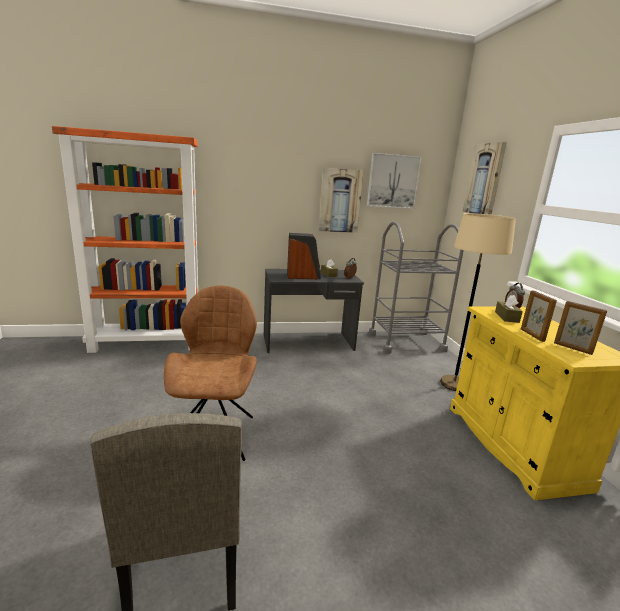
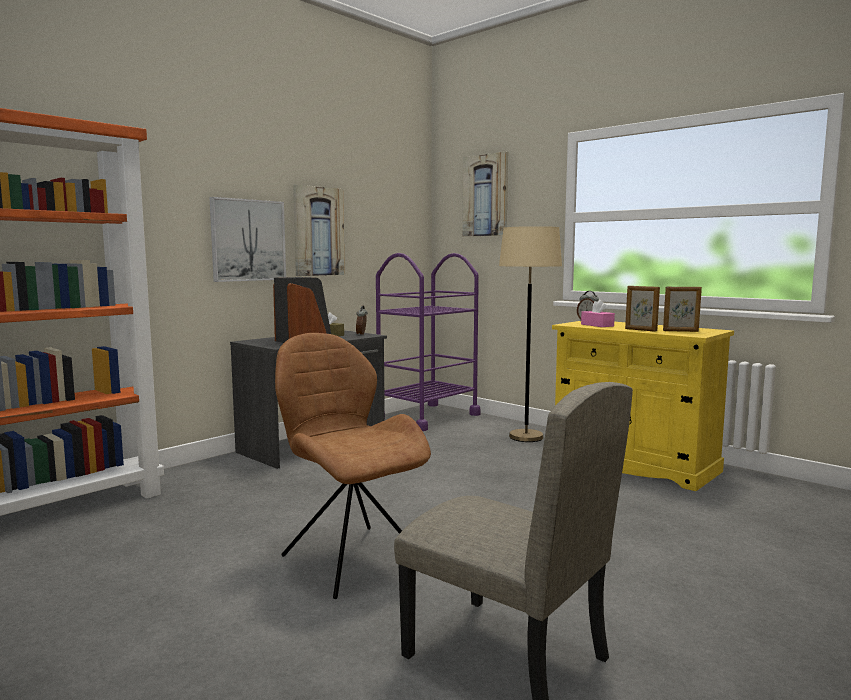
camera: 35 degrees left, 10 degrees down
(393, 181) = (374, 204): picture -> picture (248, 240)
(406, 342) = (427, 417): grey cart -> purple cart
(506, 317) = (597, 325): brown tissue box -> pink tissue box

